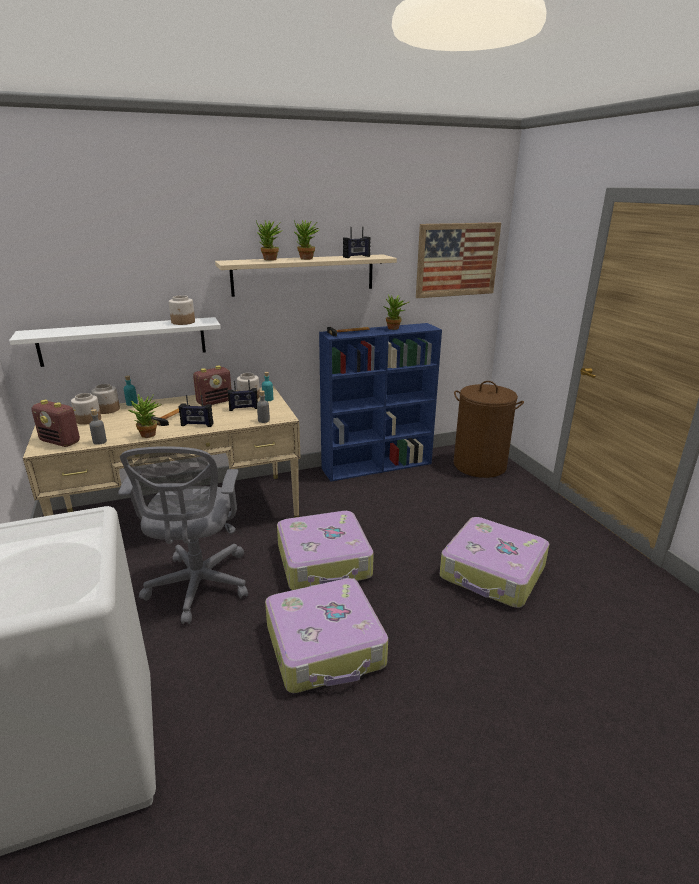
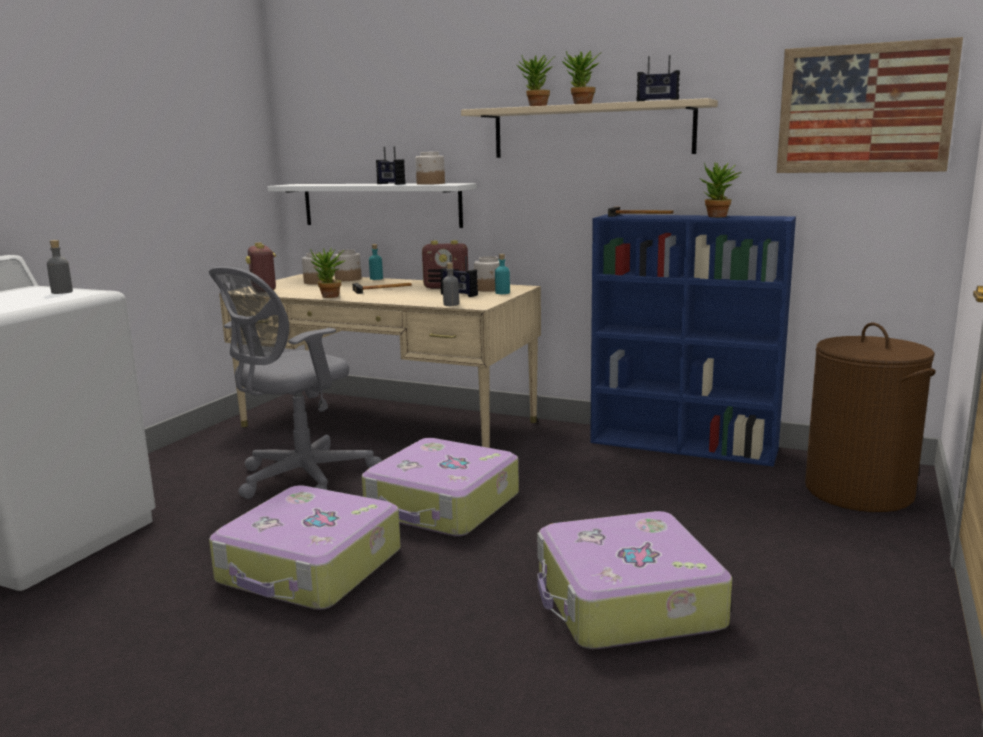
camera: 45 degrees right, 10 degrees down
(100, 441) = (287, 294): grey bottle -> grey bottle (62, 292)
(197, 425) = (385, 297): radio -> radio (390, 184)

